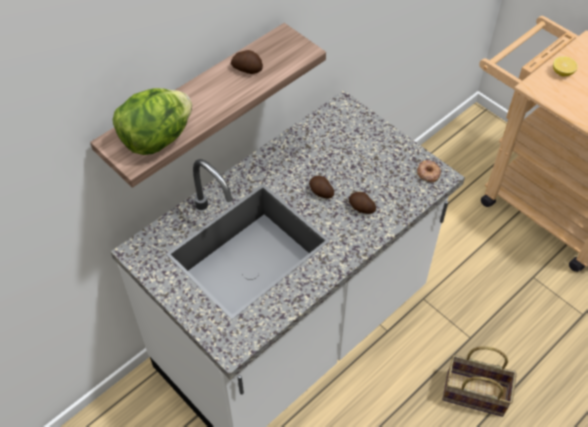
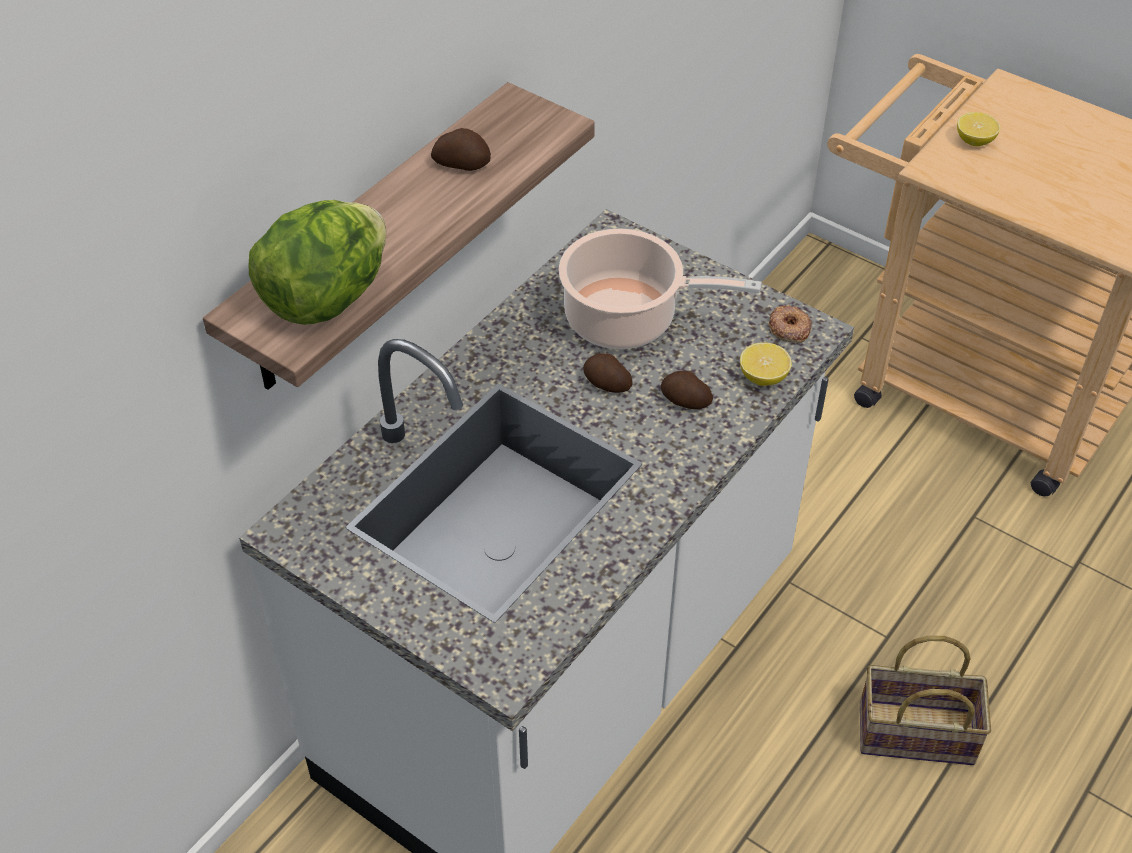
camera: 10 degrees left, 5 degrees down
(341, 156) = (628, 319): none -> cooking pot
(407, 200) = (763, 377): none -> lemon

